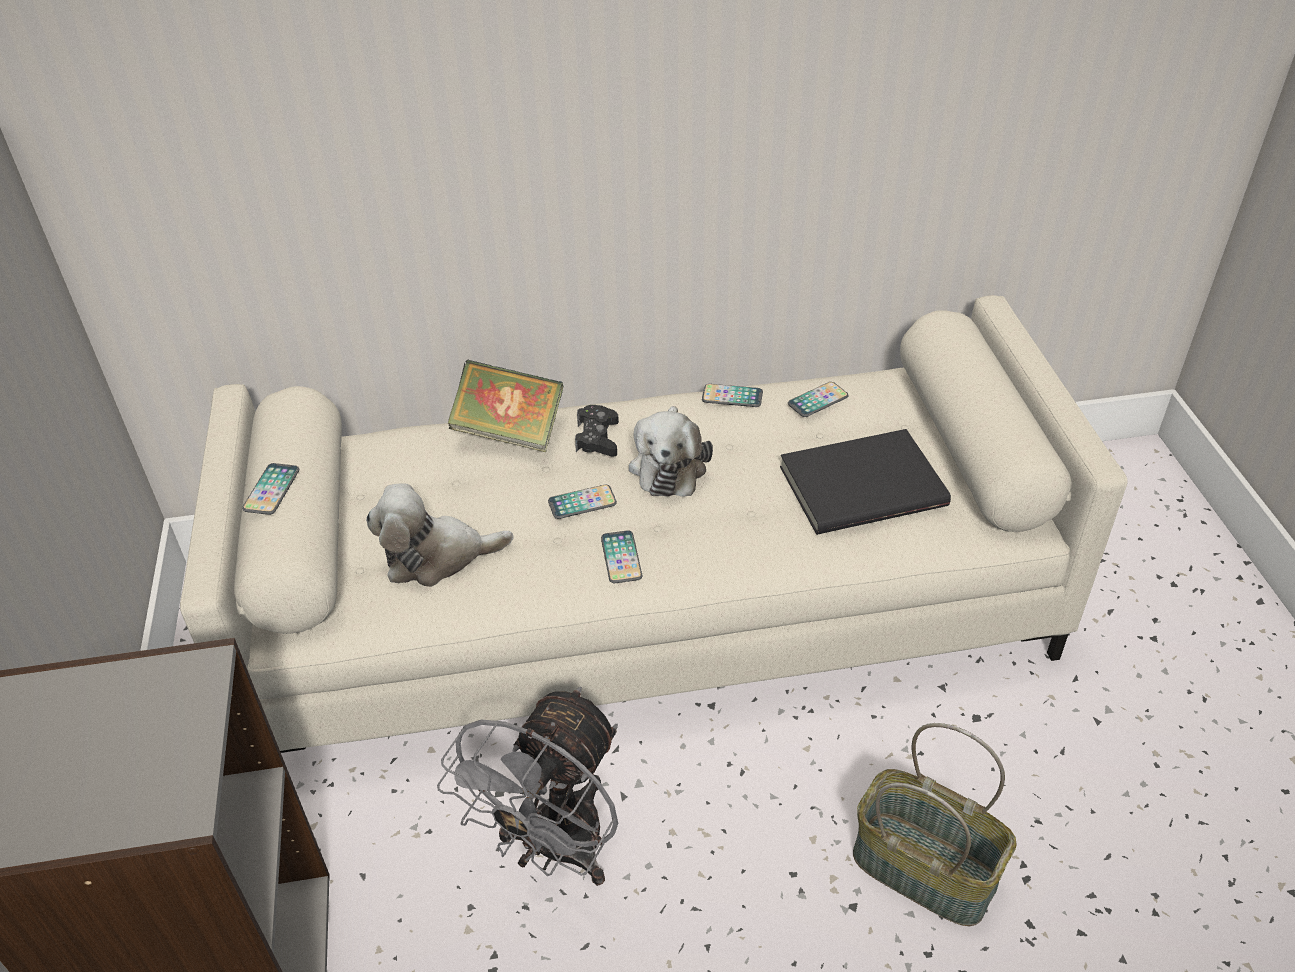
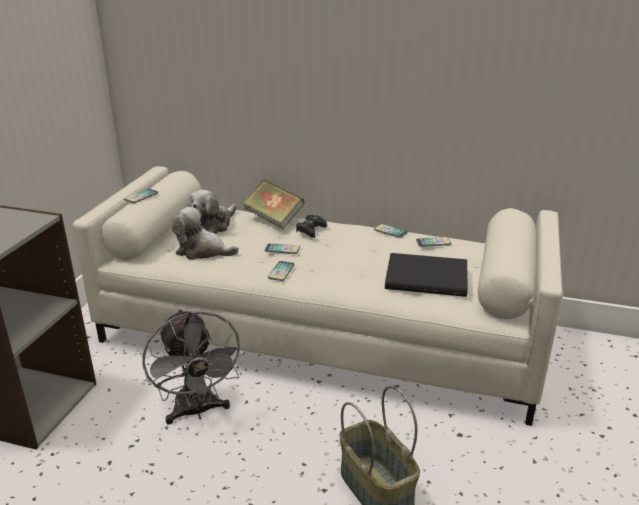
camera: 25 degrees right, 15 degrees down
(555, 851) = (197, 411): grey fan -> grey fan turned 75 degrees counterclockwise
(668, 465) = (336, 248): plush toy -> plush toy (213, 225)

